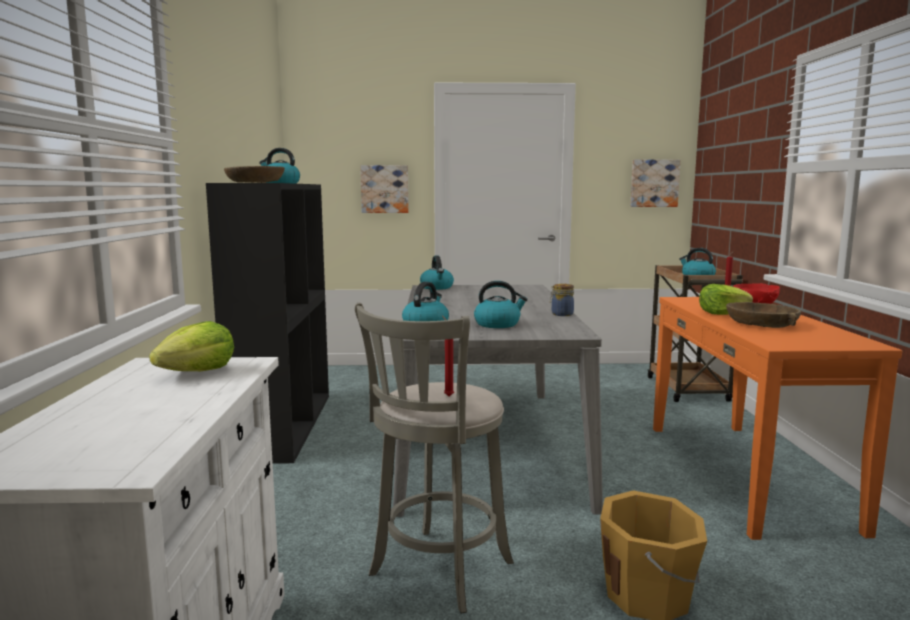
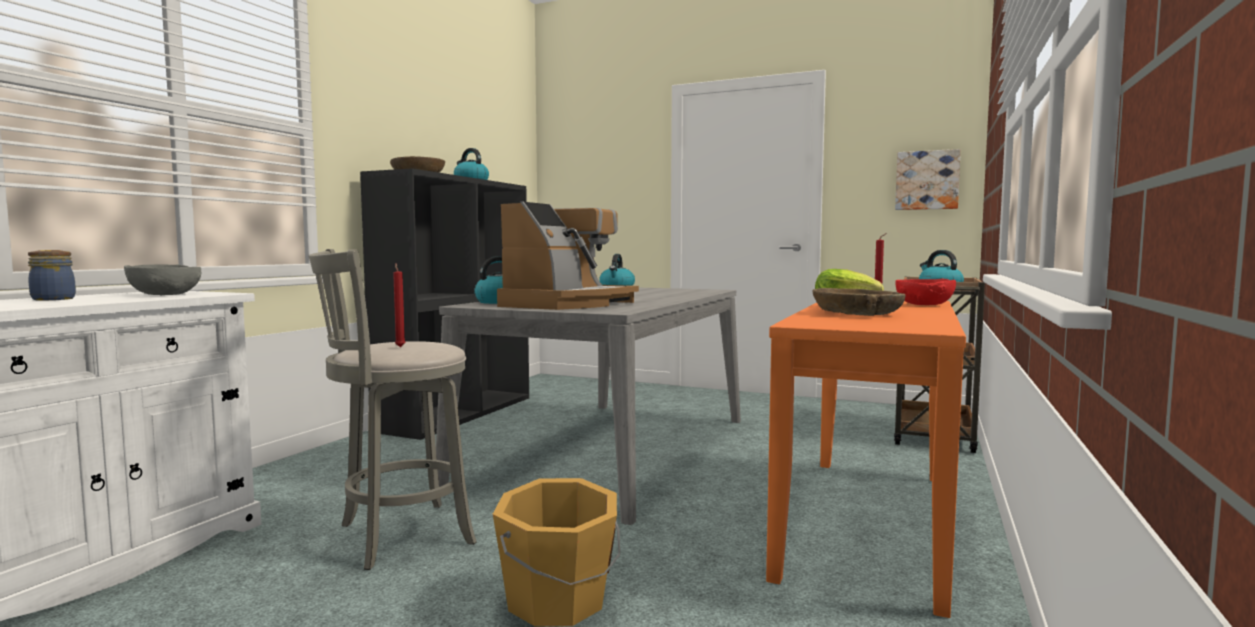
camera: 25 degrees right, 5 degrees down
(197, 372) = (166, 294): lettuce -> grey bowl
(385, 189) = (623, 197): picture -> none
(498, 324) = (568, 304): kettle -> coffee machine
(561, 314) = (661, 302): jar -> jar (54, 299)

